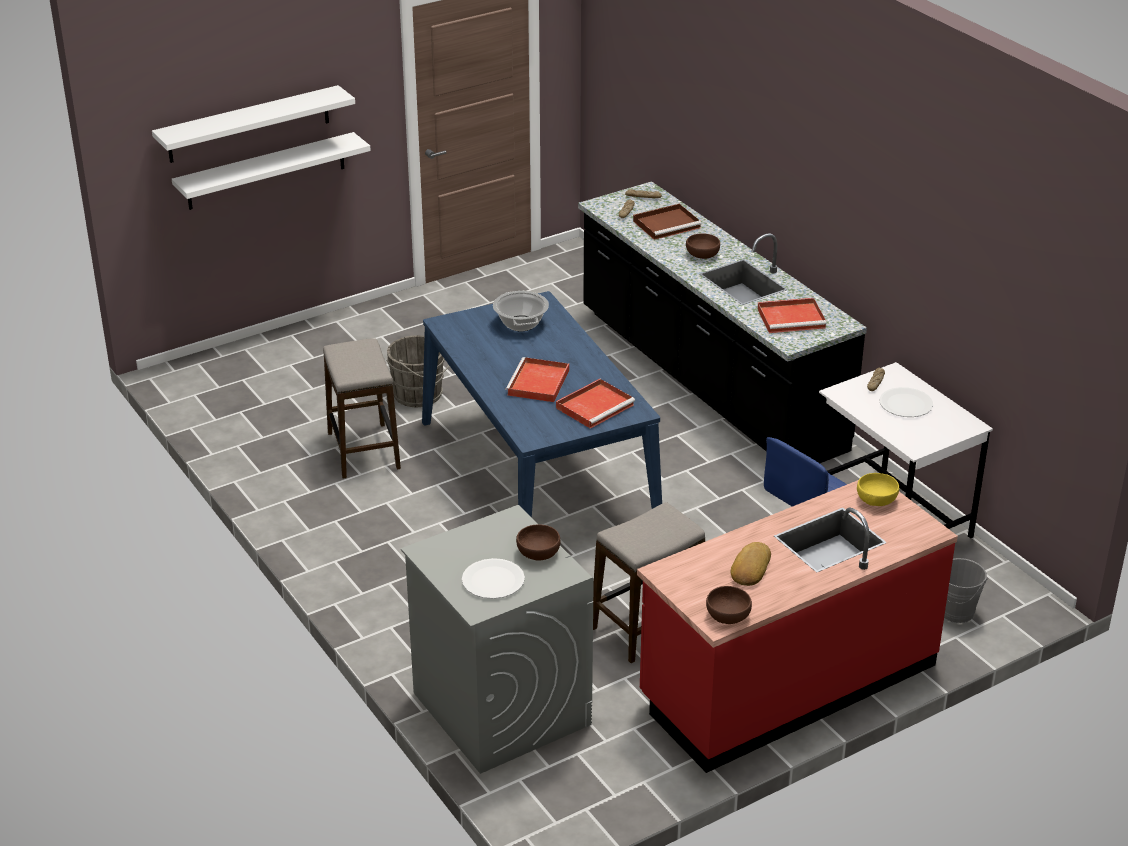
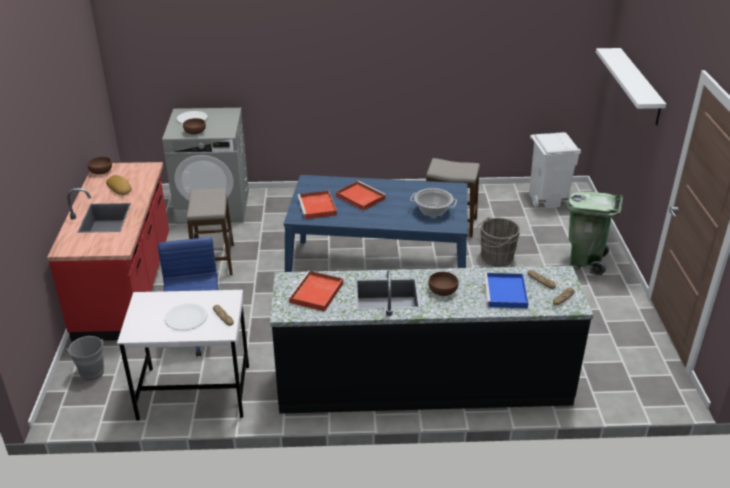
camera: 120 degrees right, 0 degrees up
(220, 390) = (547, 198): none -> white trash can
(266, 171) = (635, 125): white shelf -> none
(374, 333) = (585, 262): none -> green trash can
(667, 224) = (506, 293): brown tray -> blue tray
(877, 499) = (109, 245): yellow bowl -> none

